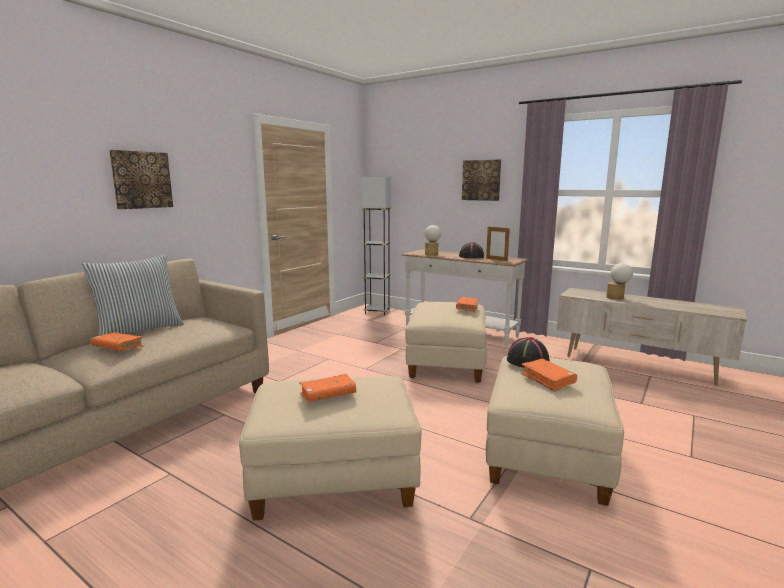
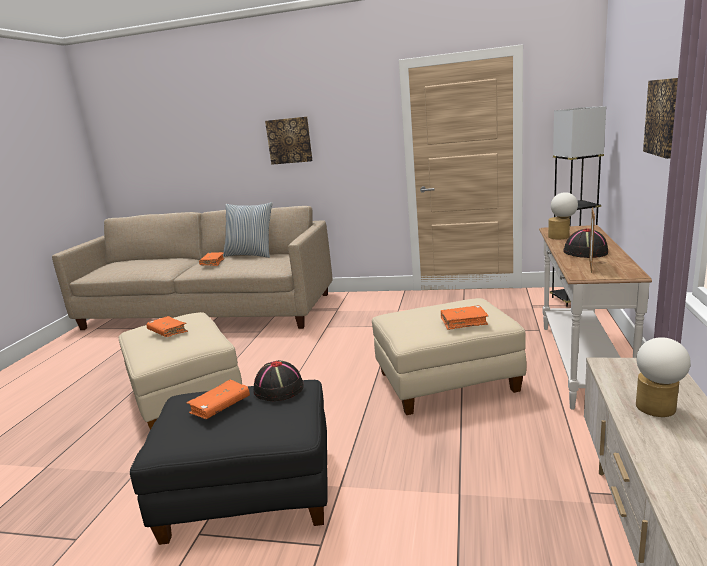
camera: 70 degrees right, 5 degrees up
(548, 455) = (249, 494): beige ottoman -> black ottoman

